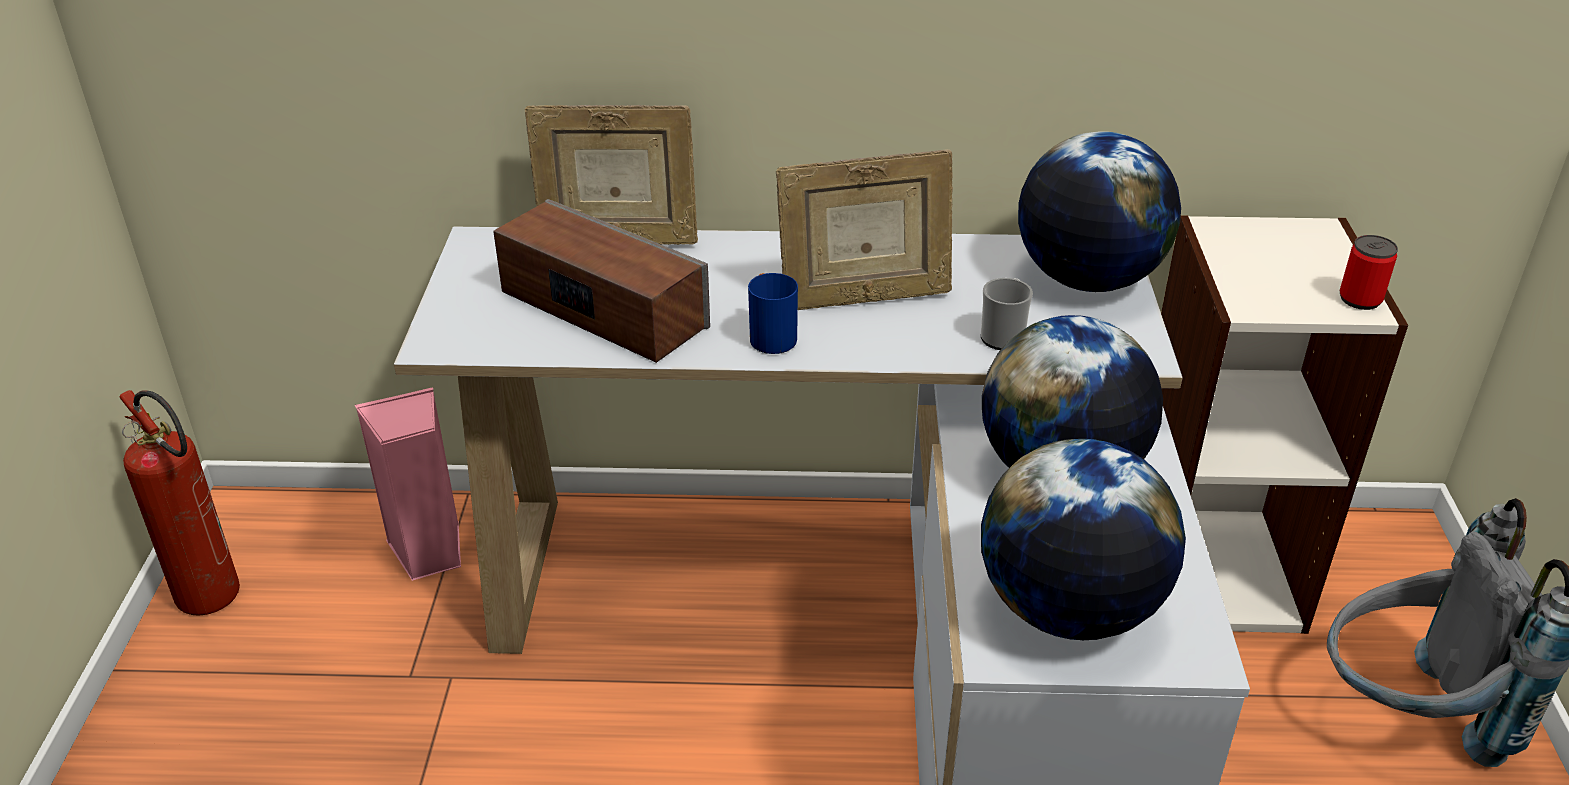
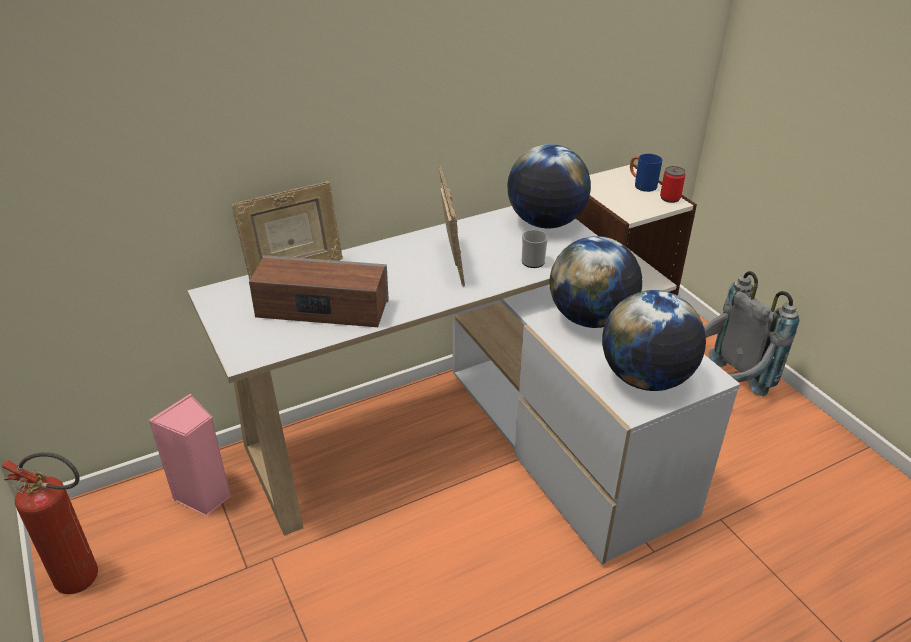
camera: 30 degrees left, 0 degrees up
(770, 336) = (423, 295): blue mug -> blue mug (641, 185)
(864, 298) = (451, 262): picture frame -> picture frame turned 60 degrees counterclockwise

